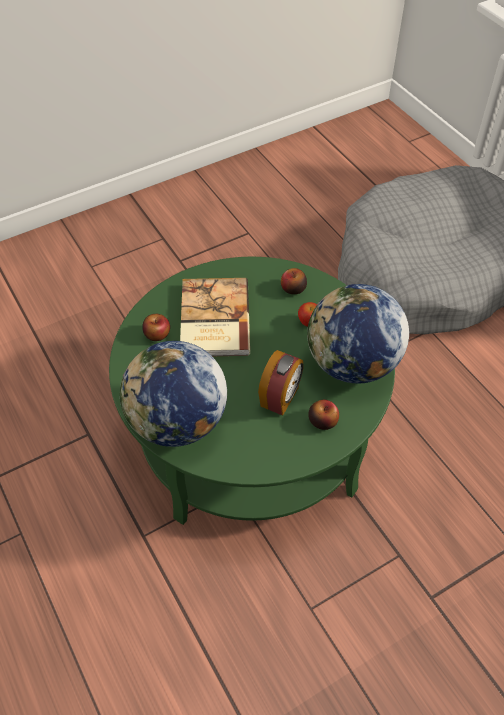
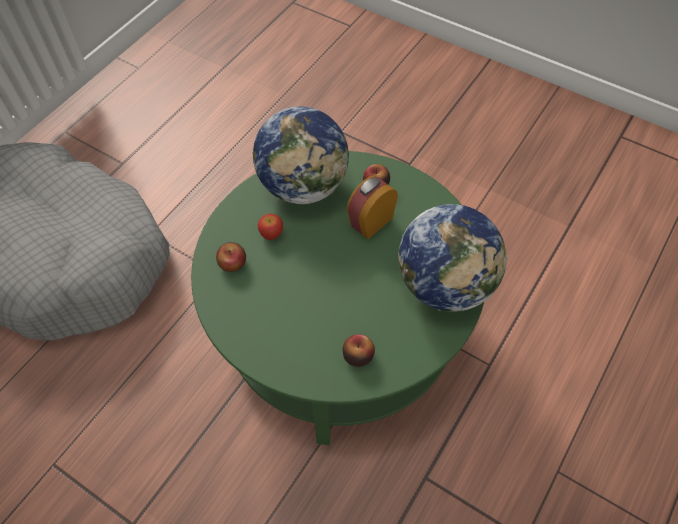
camera: 115 degrees left, 5 degrees up
(213, 320) = (311, 314): book -> none
(280, 397) = (371, 221): alarm clock -> alarm clock turned 45 degrees counterclockwise

